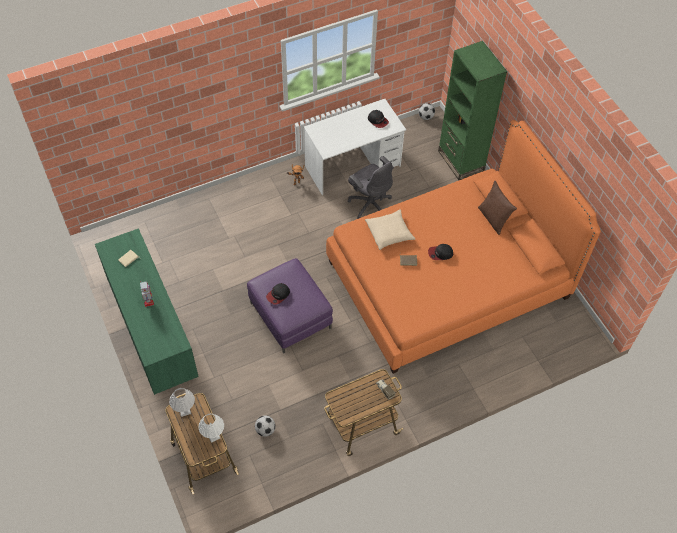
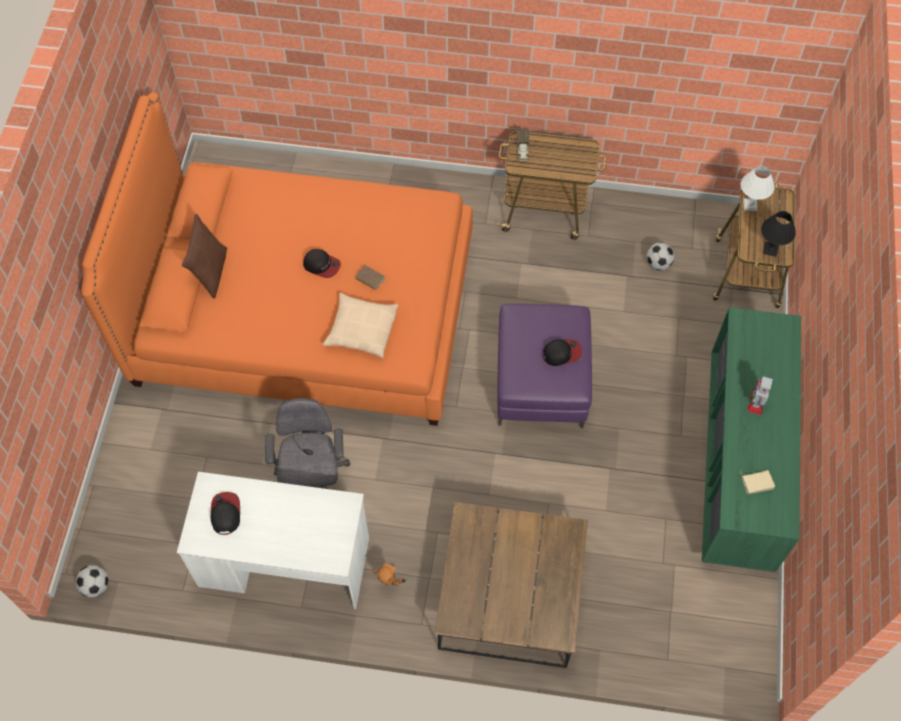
camera: 145 degrees left, 5 degrees up
(184, 411) = (771, 249): white table lamp -> black table lamp
(238, 207) = (508, 594): none -> brown coffee table
(461, 161) = (122, 472): green bookcase -> none

